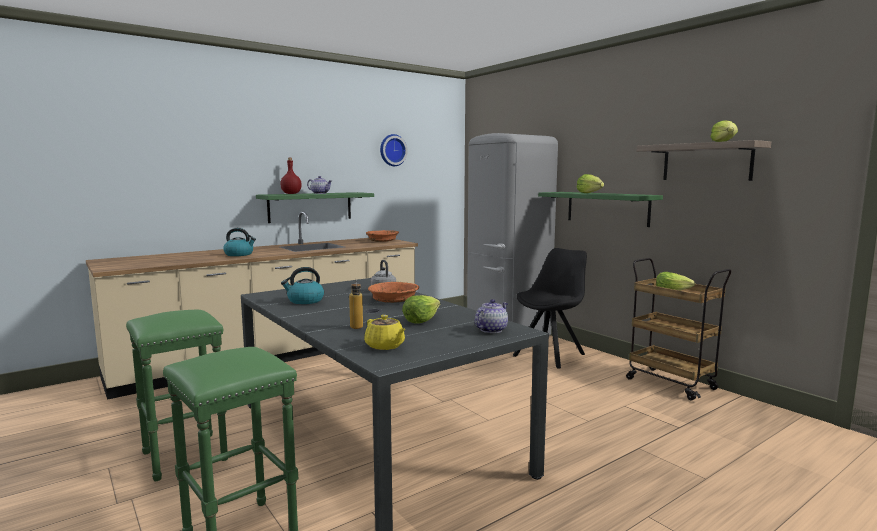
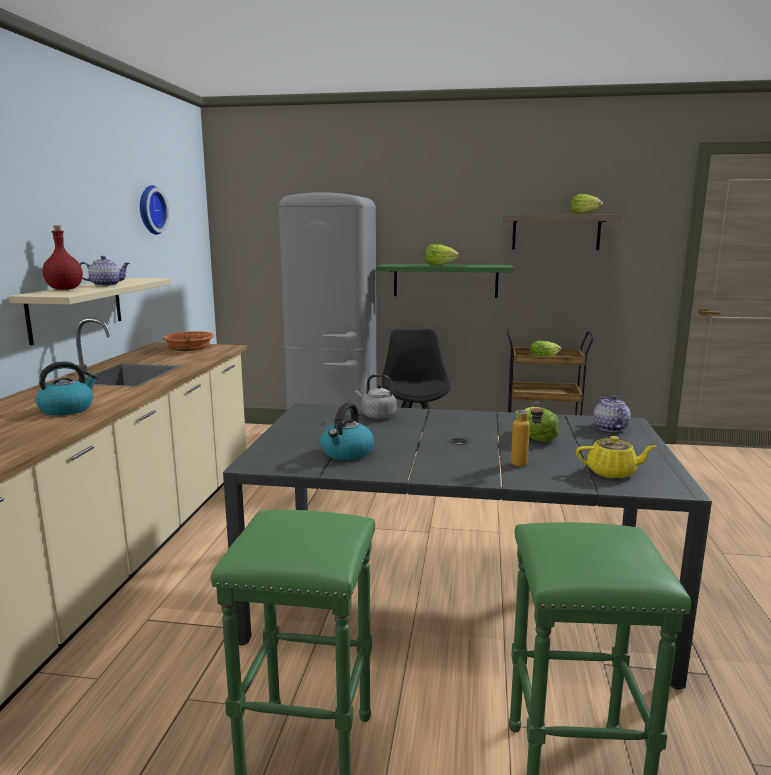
camera: 45 degrees left, 5 degrees up
(310, 207) = (76, 308): green shelf -> beige shelf
(393, 300) = (430, 423): orange bowl -> none

